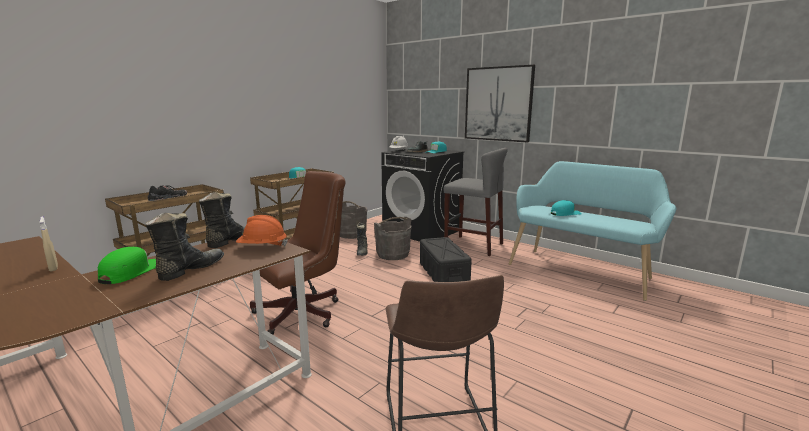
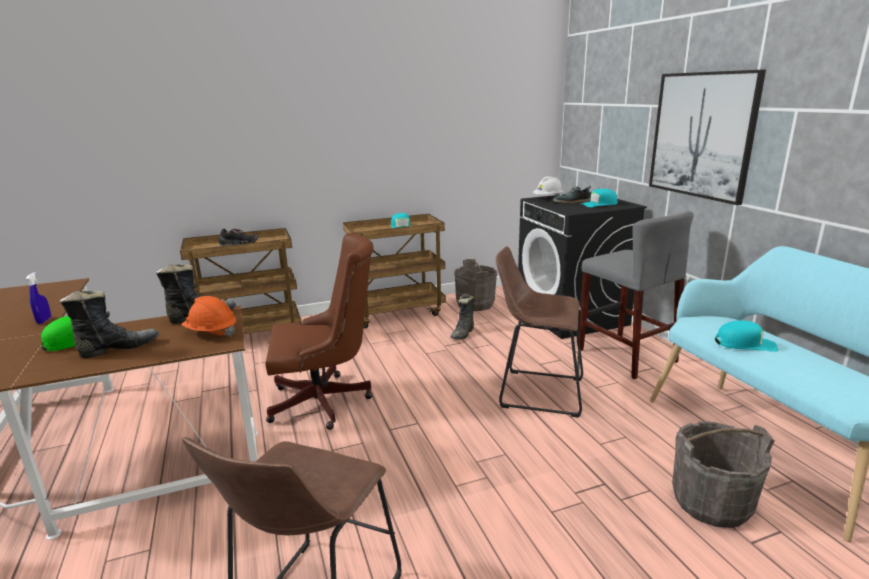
camera: 30 degrees right, 5 degrees up
(53, 268) = (44, 320): beige spray bottle -> blue spray bottle
(393, 254) = (497, 346): grey bucket -> grey bucket (711, 502)
(443, 273) = (536, 391): black storage box -> brown stool

